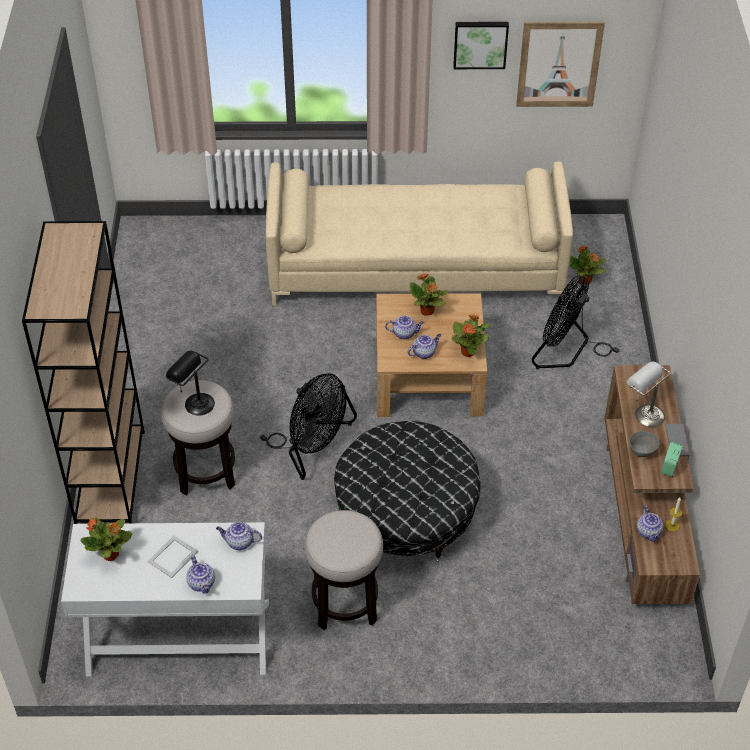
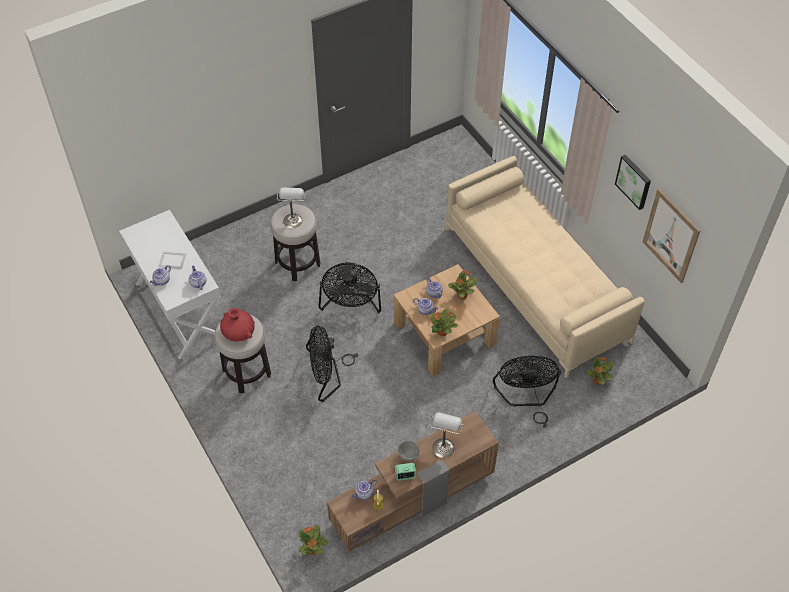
camera: 60 degrees right, 5 degrees up
(110, 478) = (265, 225): beige bookcase -> none
(111, 554) = (158, 235): potted plant -> potted plant (313, 550)
(194, 402) = (292, 217): black table lamp -> white table lamp
(347, 538) = (238, 332): none -> red vase
(406, 515) = (328, 372): black ottoman -> black fan

